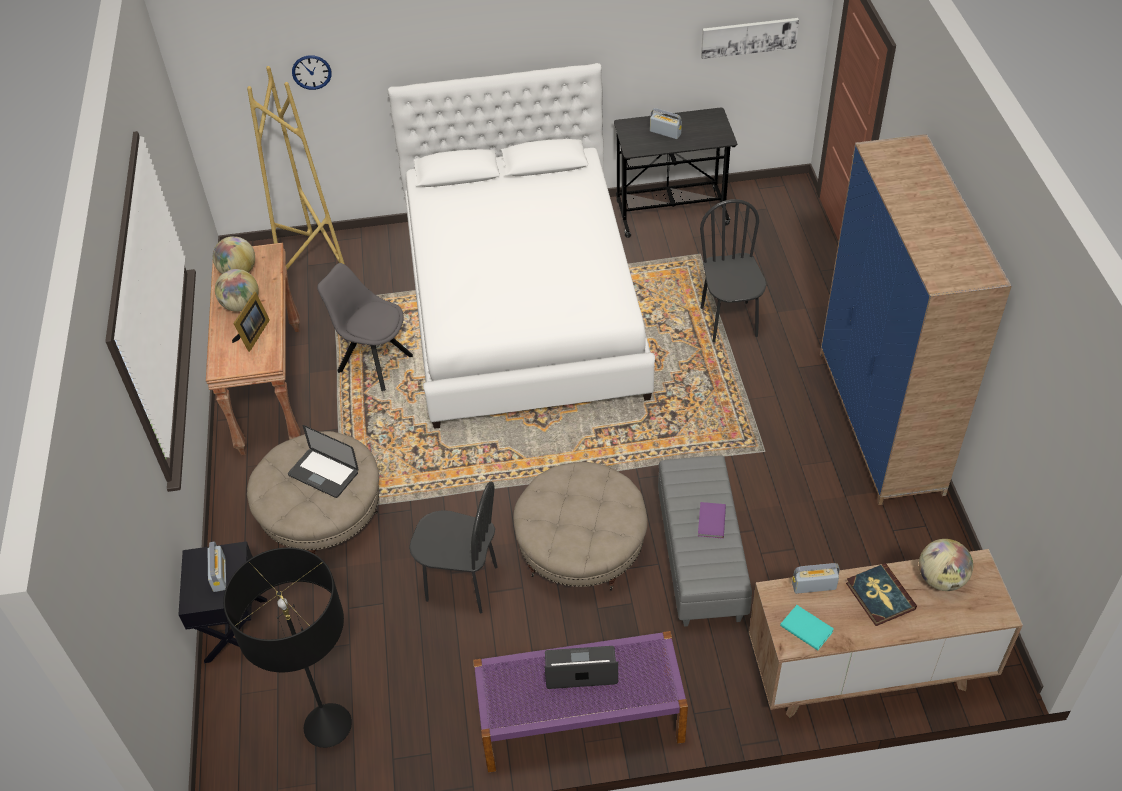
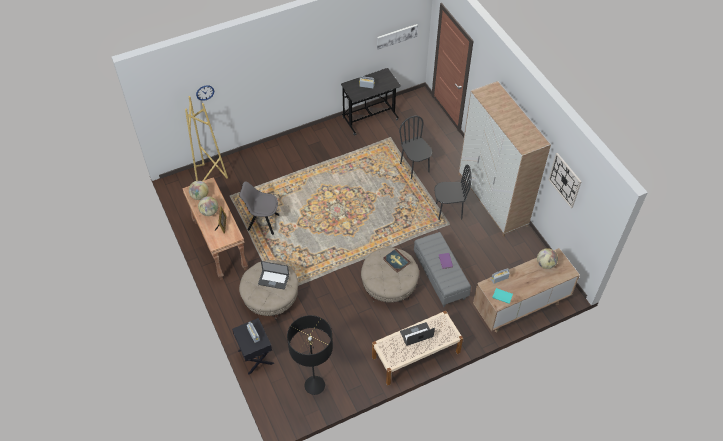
camera: 20 degrees left, 5 degrees up
(461, 584) = (345, 312): black chair -> black chair (449, 211)
(523, 306) = (320, 179): white bed -> none
(580, 720) = (416, 355): purple bench -> beige bench
(880, 596) = (525, 276): book -> book (396, 261)
(881, 422) = (493, 200): blue wardrobe -> white wardrobe
(1031, 381) = (565, 180): none -> wall clock

